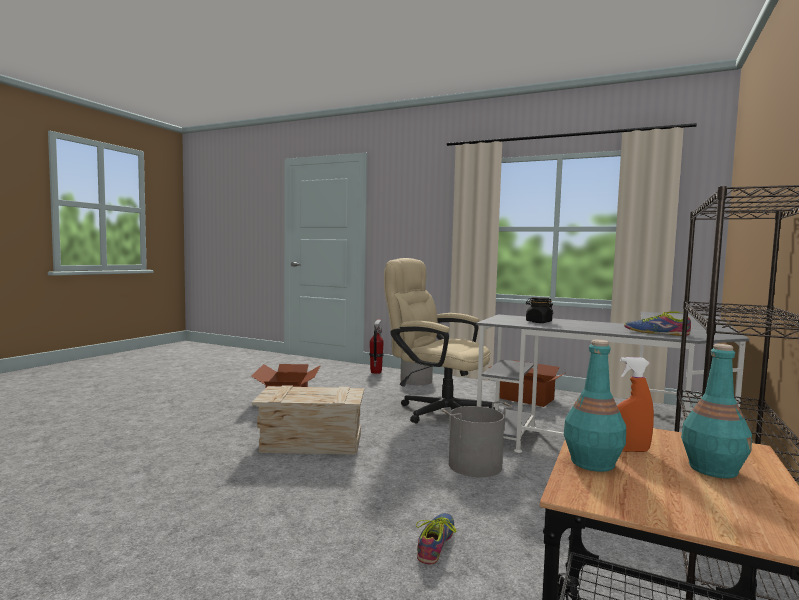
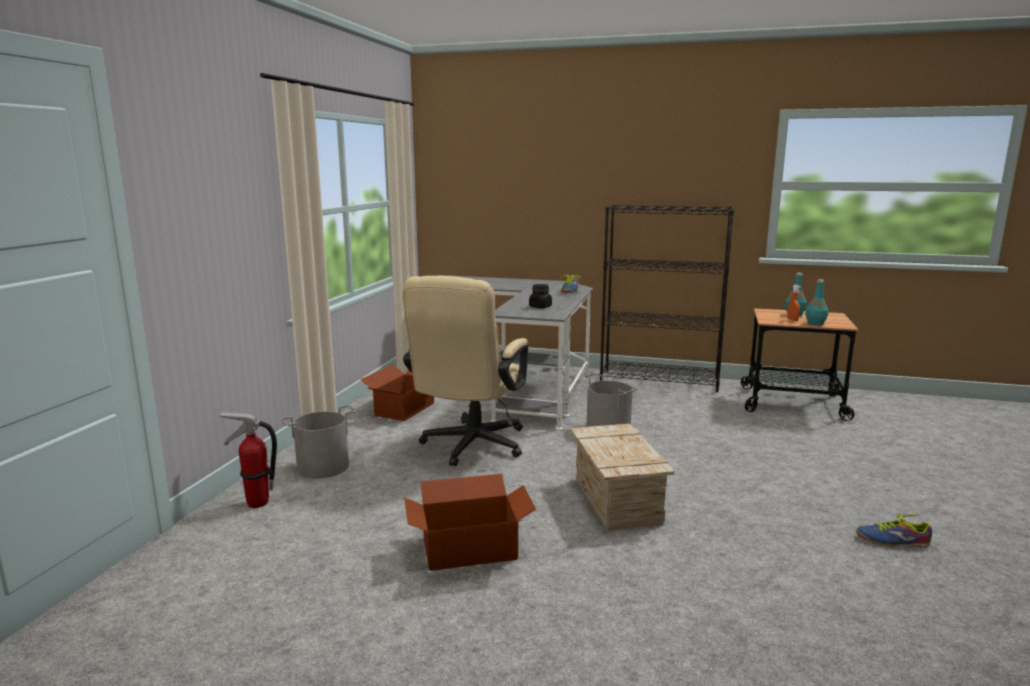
camera: 100 degrees left, 10 degrees up
(435, 543) = (733, 437): shoe -> shoe (893, 541)

